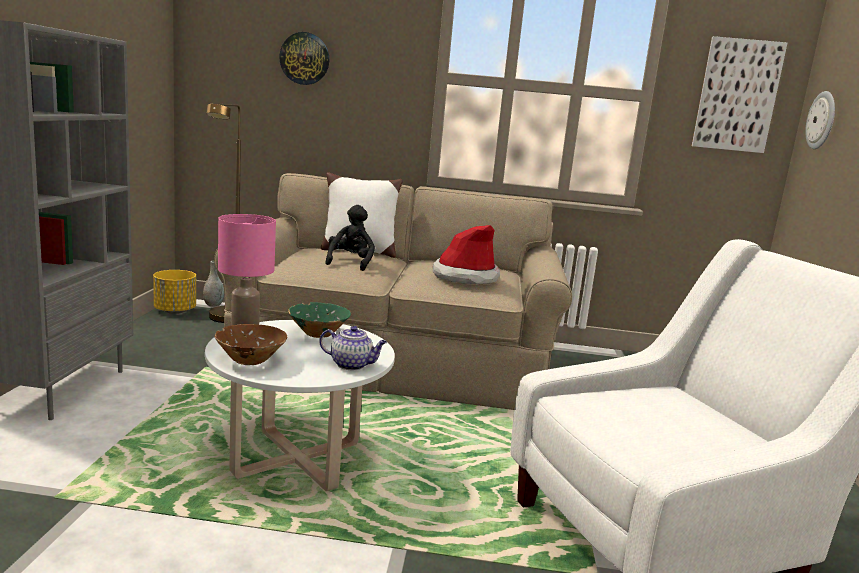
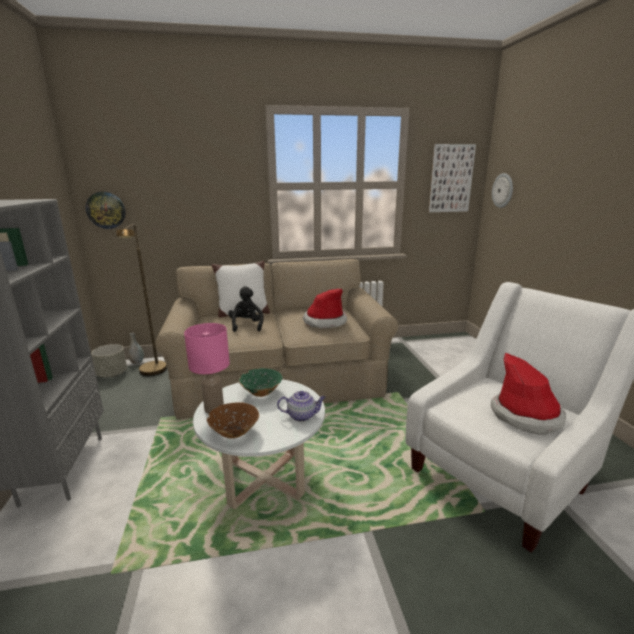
camera: 15 degrees left, 5 degrees up
(175, 311) = (112, 374): yellow planter -> grey planter
(304, 58) = (174, 183): wall clock -> wall clock (106, 210)
(689, 433) = (526, 416): none -> hat

